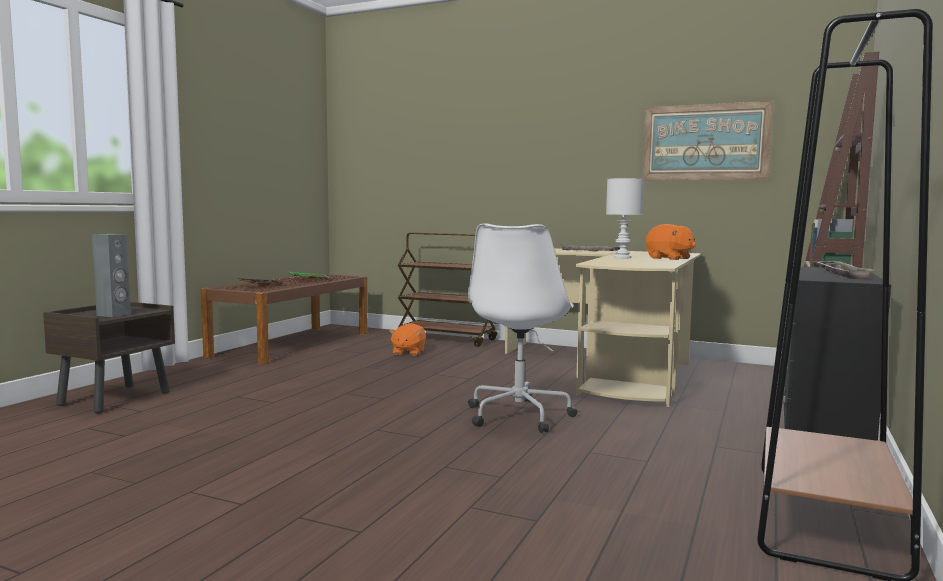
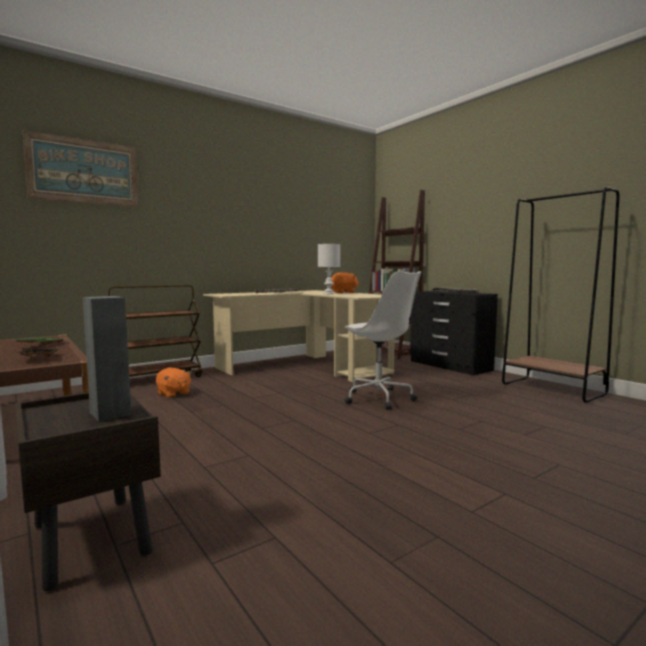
camera: 60 degrees left, 0 degrees up
(705, 142) = (313, 224): picture -> picture (84, 171)

